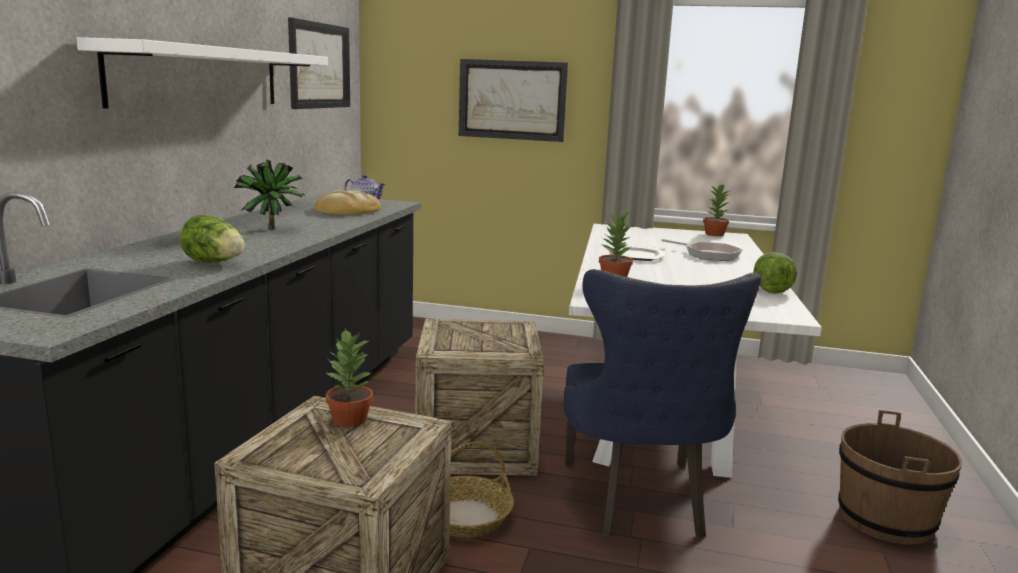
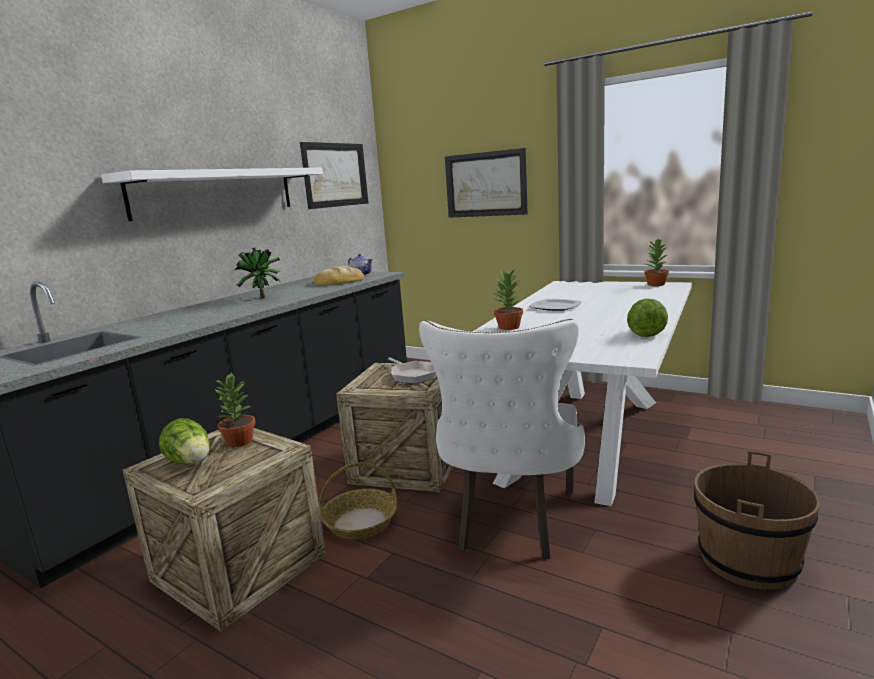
camera: 20 degrees right, 0 degrees up
(215, 262) = (185, 324): lettuce -> lettuce (191, 462)
(639, 500) = (511, 520): blue chair -> white chair
(708, 255) = (625, 303): frying pan -> frying pan (413, 375)

